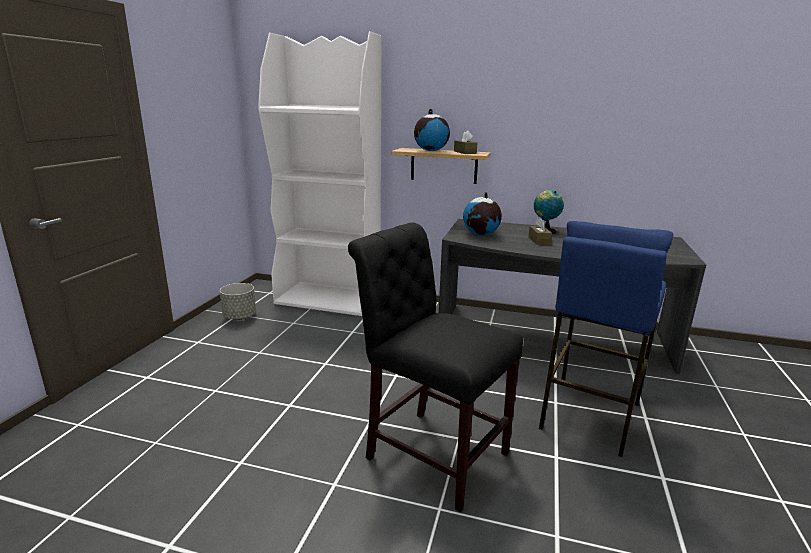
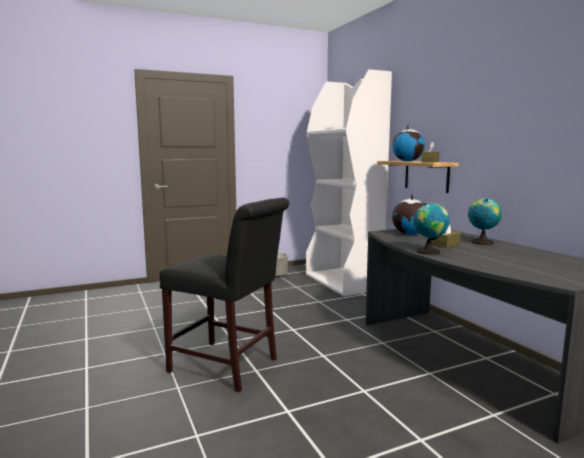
camera: 50 degrees right, 10 degrees down
(430, 451) = (228, 367): black chair -> black chair turned 120 degrees clockwise
(556, 252) = (430, 251): none -> globe
(588, 415) = (370, 410): blue stool -> none

